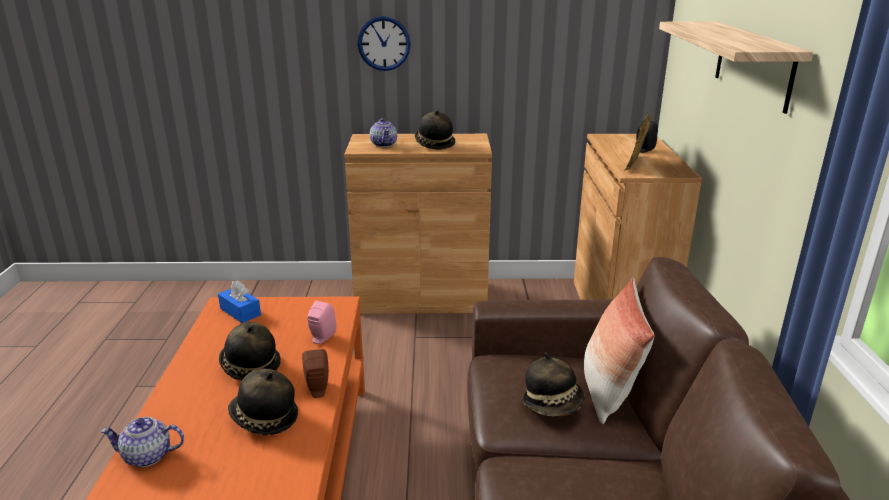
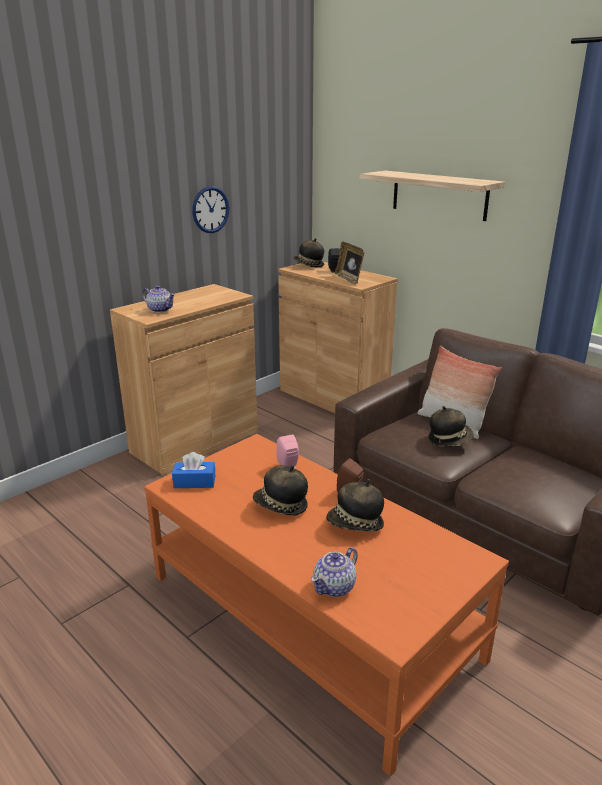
camera: 45 degrees left, 0 degrees up
(384, 43) = (125, 217): wall clock -> wall clock (210, 209)
(434, 144) = (198, 300): hat -> hat (308, 265)

